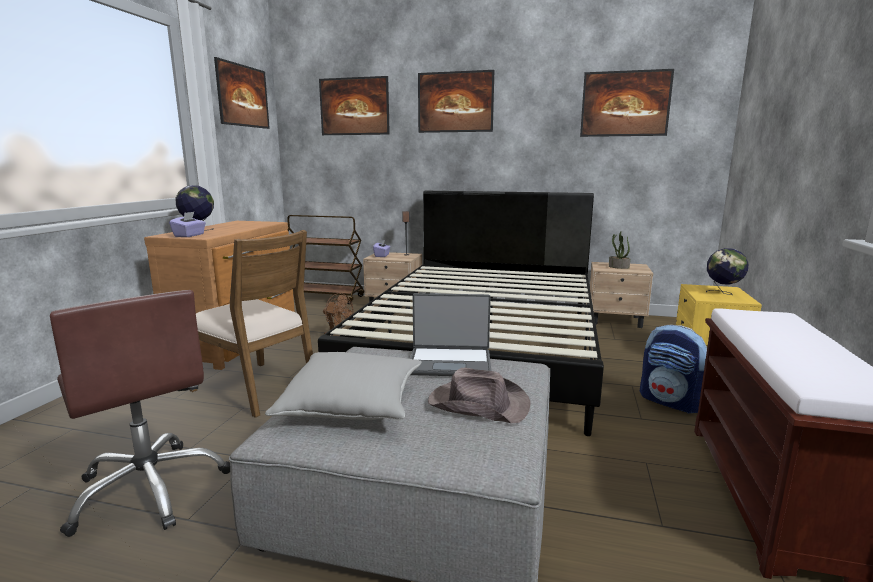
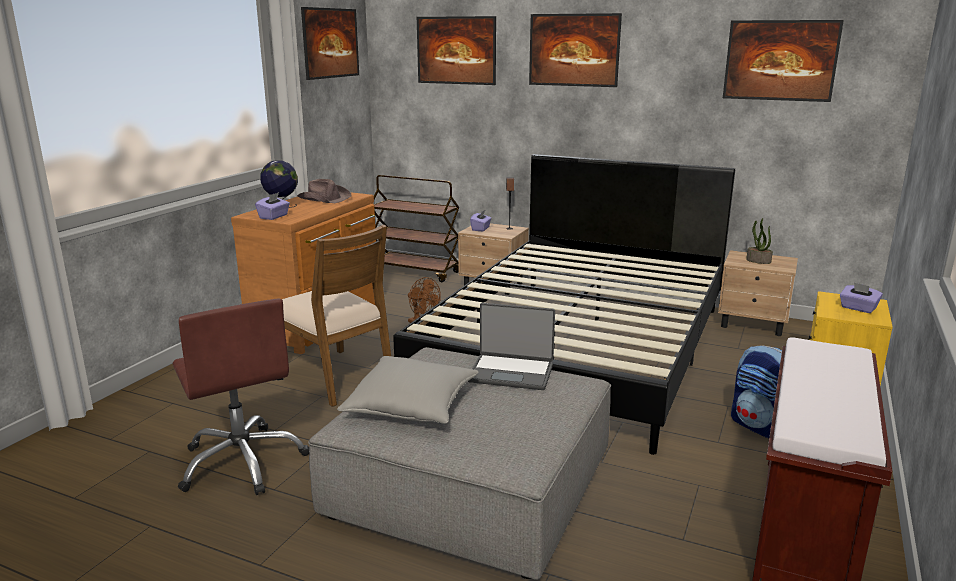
camera: 10 degrees right, 5 degrees up
(477, 404) = (521, 415): brown hat -> brown hat (324, 198)
(723, 293) = (858, 308): globe -> purple tissue box

